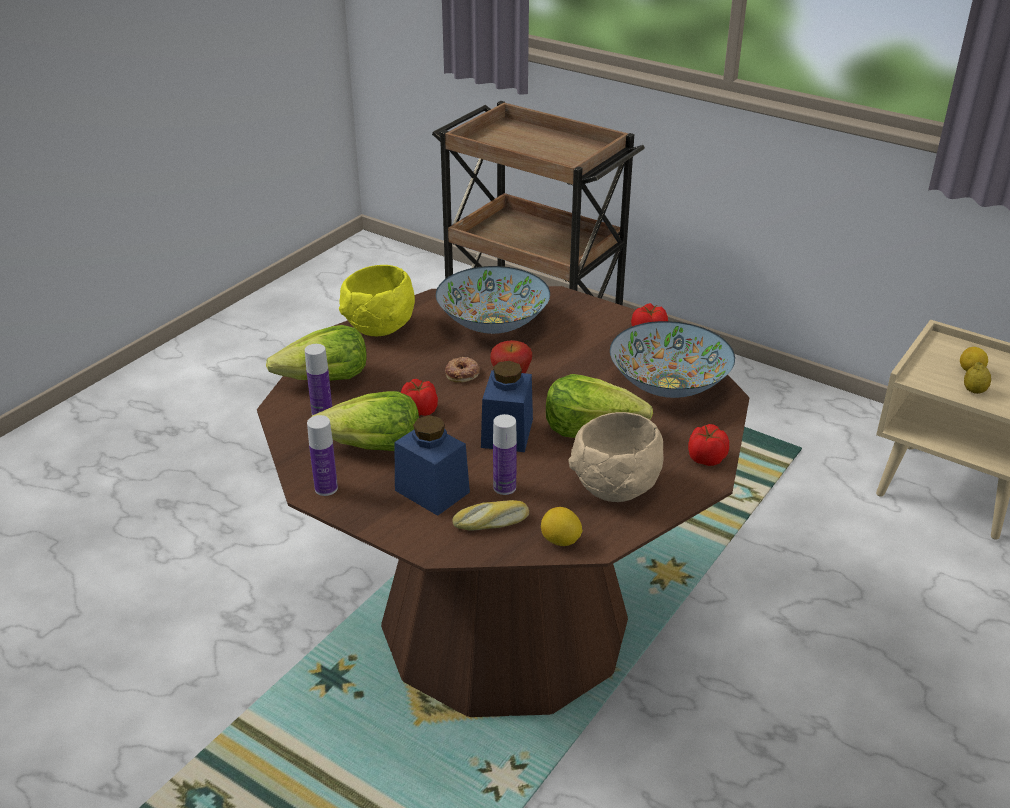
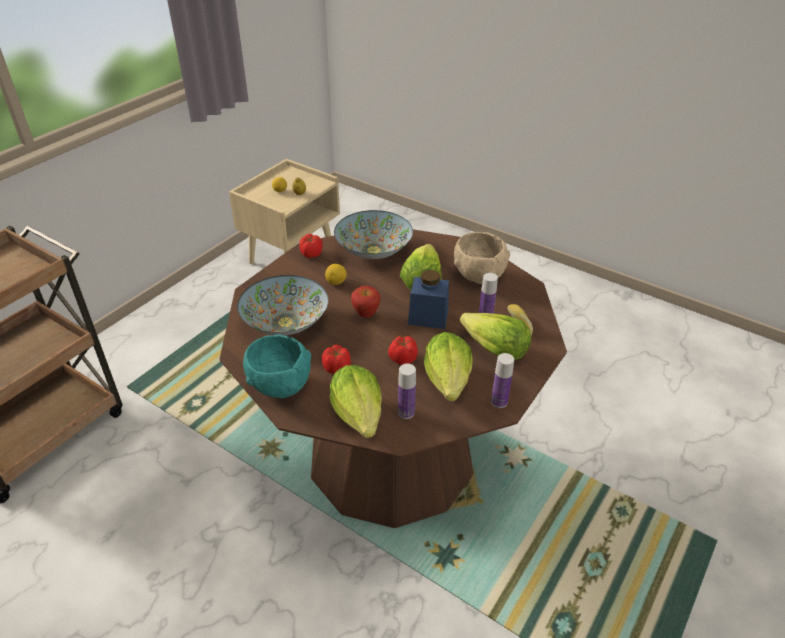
camera: 90 degrees left, 5 degrees up
(380, 327) = (280, 386): yellow bowl -> turquoise bowl
(432, 491) = (494, 349): blue jar -> lettuce
(462, 373) = (354, 338): donut -> none
(560, 541) = (530, 298): lemon -> lemon (336, 282)
(705, 458) = (448, 244): tomato -> tomato (337, 368)

